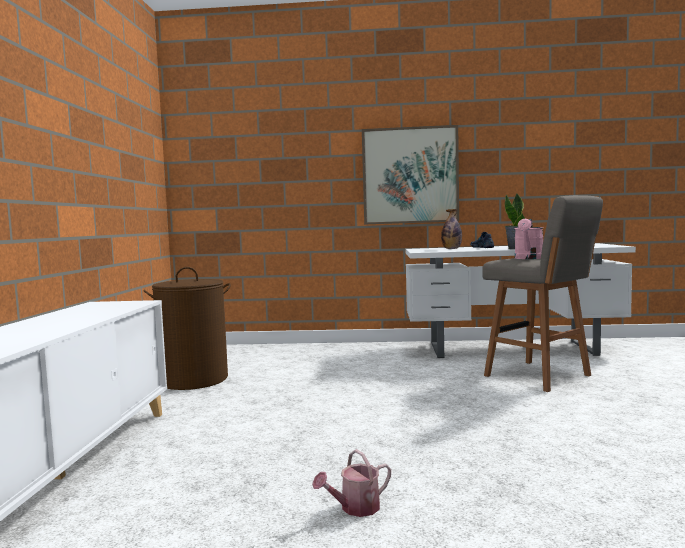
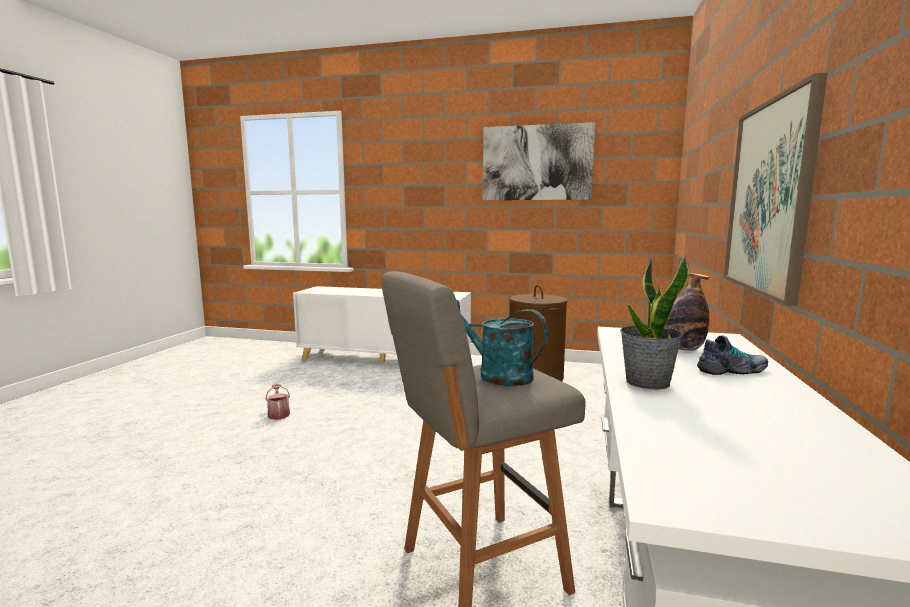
camera: 100 degrees right, 5 degrees up
(92, 115) = (536, 163): none -> picture
(528, 258) = (496, 375): pink watering can -> turquoise watering can

